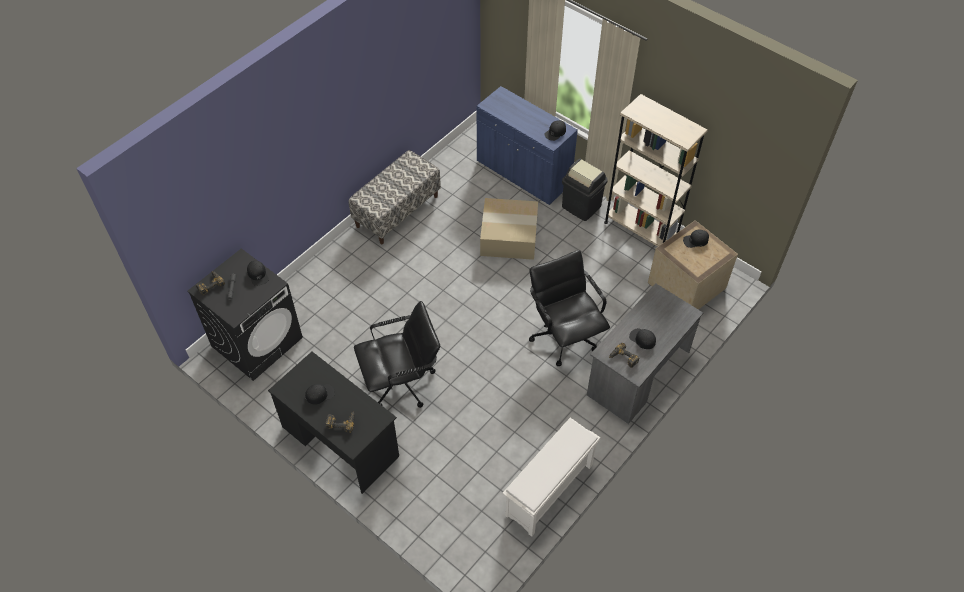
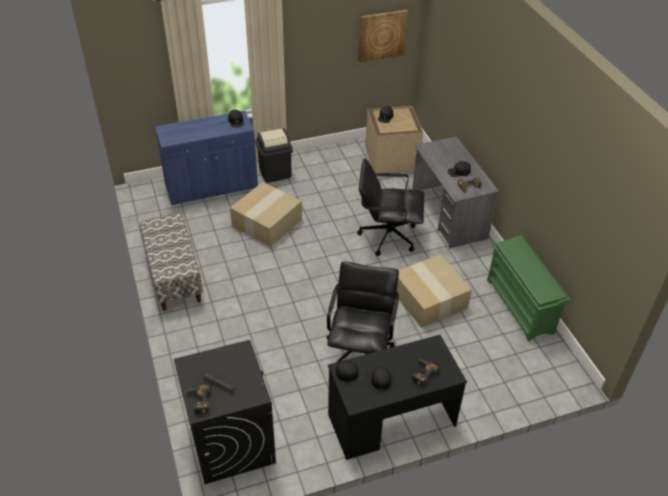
camera: 60 degrees left, 10 degrees down
(258, 274) = (219, 358): black cap -> black cap (350, 373)
(502, 407) = (428, 299): none -> cardboard box
(549, 491) = (520, 306): white shoe rack -> green shoe rack
(640, 230) = (325, 156): beige bookcase -> none
(742, 159) = (382, 35): none -> picture

